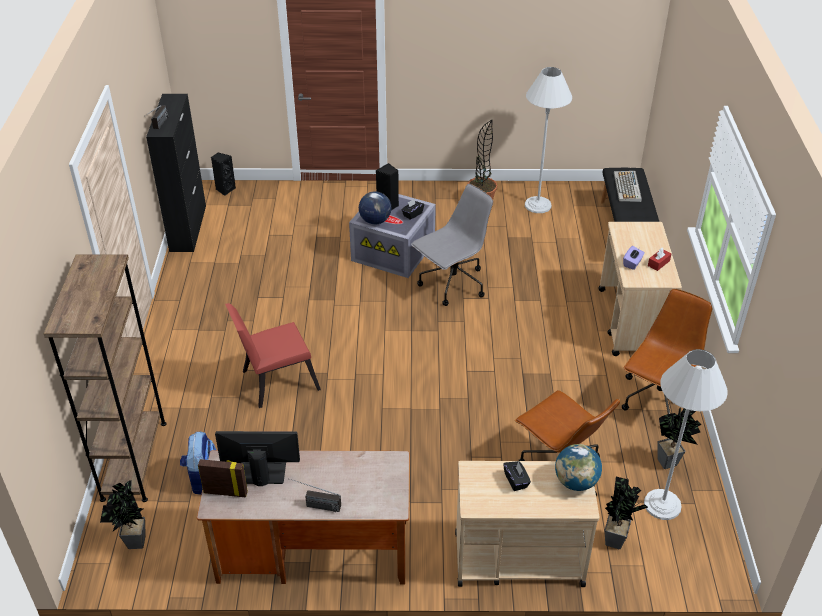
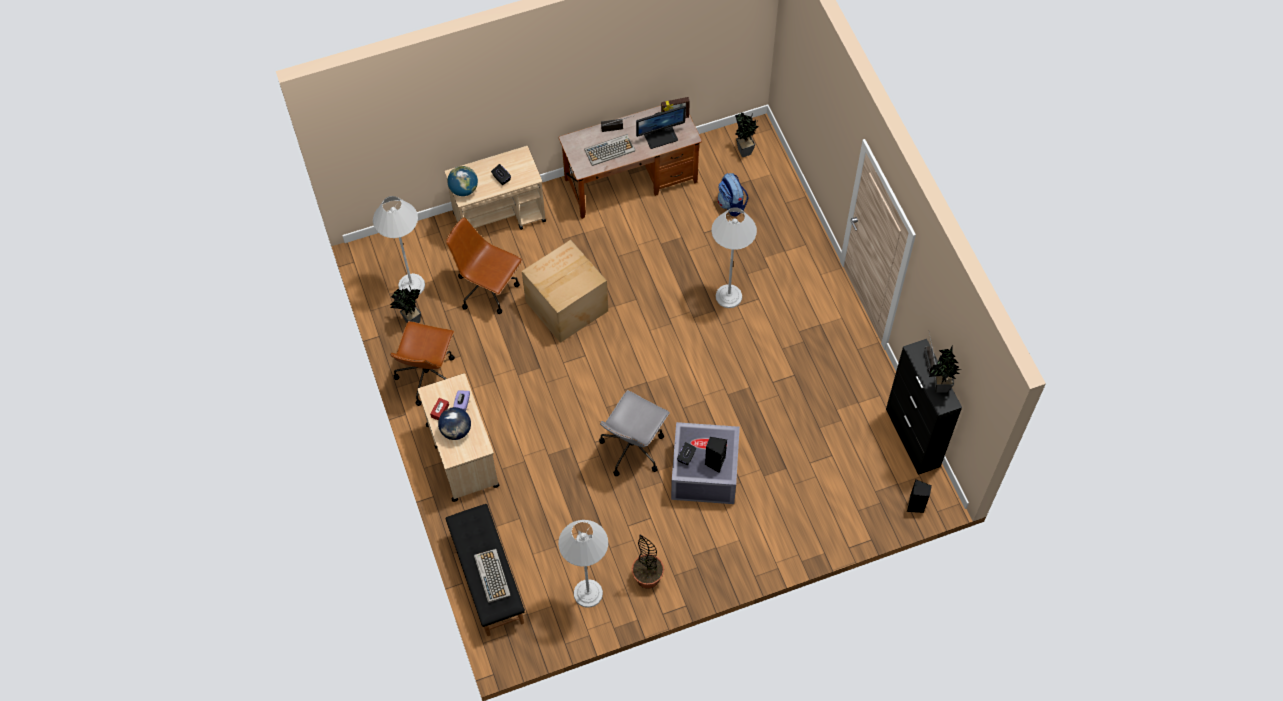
camera: 160 degrees right, 20 degrees up
(134, 460) = (787, 202): brown bookcase -> none
(275, 381) = (728, 296): red chair -> white floor lamp
(343, 476) = (610, 150): none -> keyboard
(375, 221) = (716, 436): globe -> globe (456, 431)
(469, 425) = (565, 306): none -> cardboard box
(617, 539) = (438, 250): potted plant -> potted plant (939, 389)

